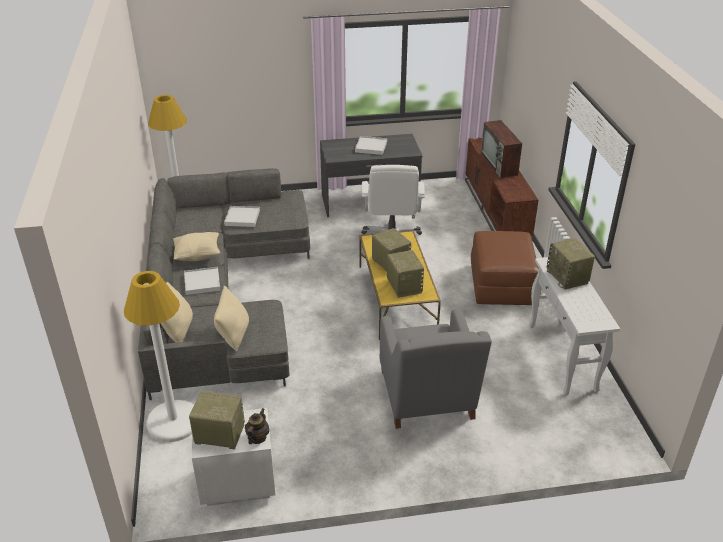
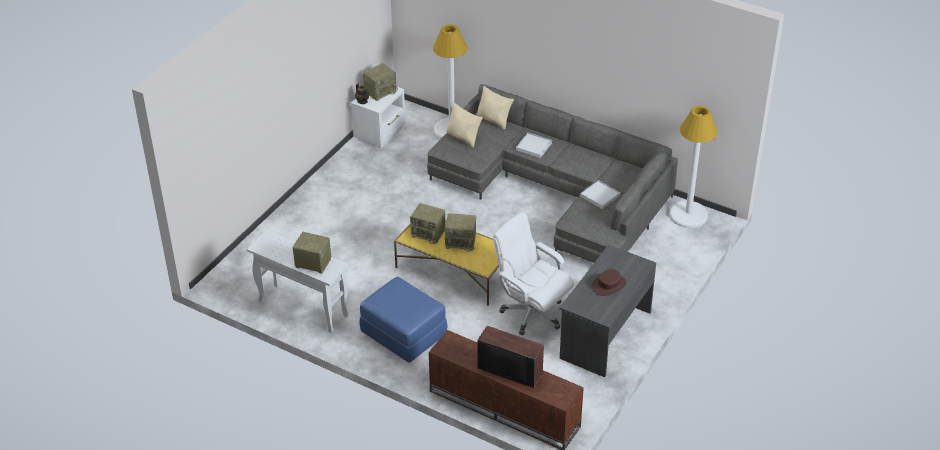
camera: 130 degrees right, 5 degrees up
(198, 255) = (570, 157): beige pillow -> none
(371, 147) = (608, 285): white tray -> brown hat
(427, 397) = (349, 228): grey armchair -> none
(502, 285) = (403, 334): brown ottoman -> blue ottoman

